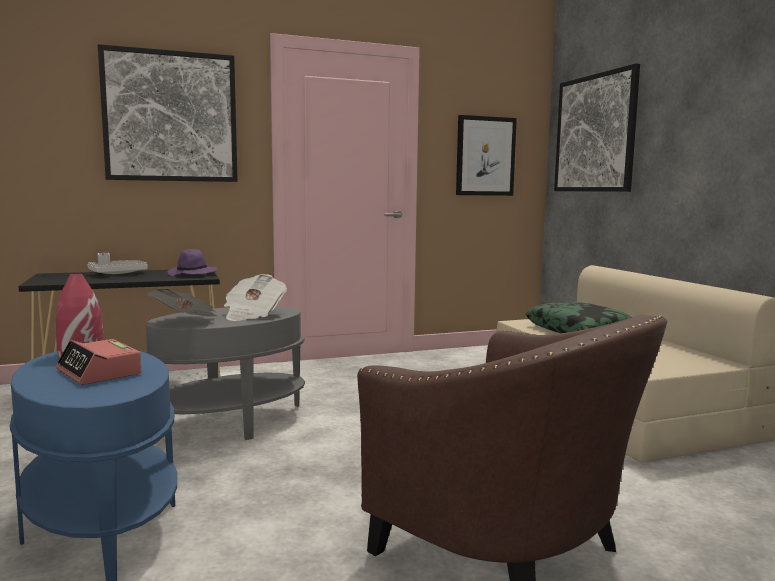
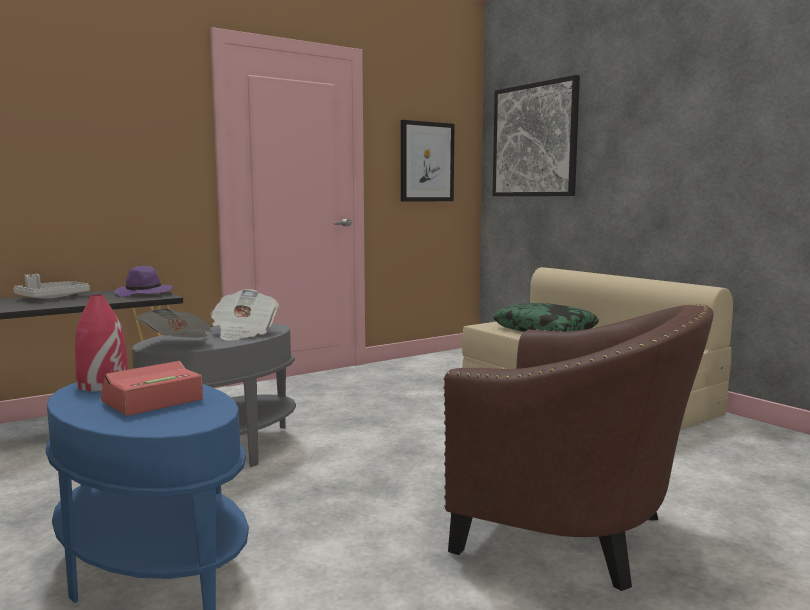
camera: 15 degrees left, 0 degrees up
(99, 372) = (152, 401): alarm clock -> alarm clock turned 105 degrees clockwise
(171, 117) = (103, 117): picture -> none

